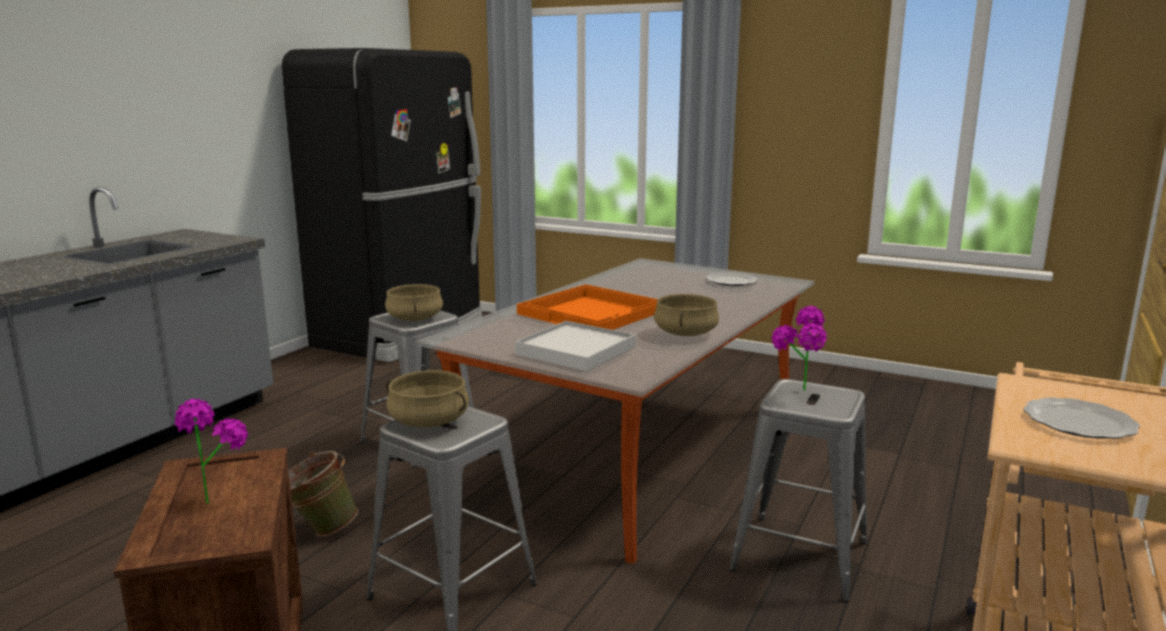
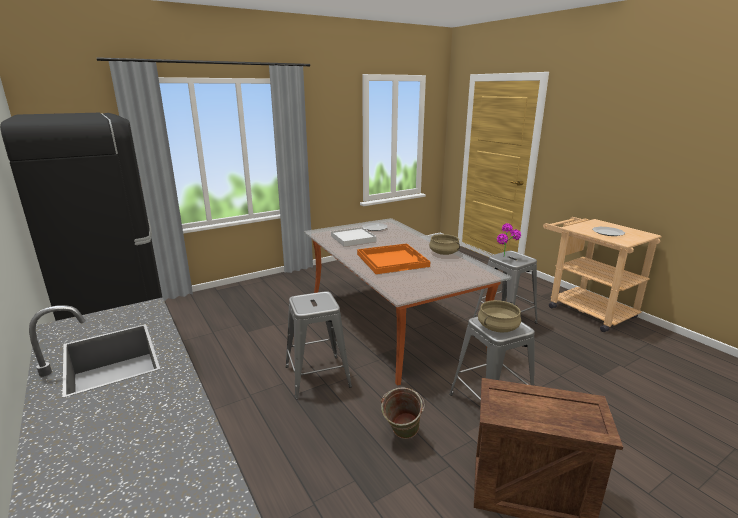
camera: 60 degrees left, 5 degrees up
(215, 496) = (537, 408): potted plant -> none
(415, 318) = (320, 302): beige cooking pot -> none
(576, 350) = (449, 275): white tray -> white tray (353, 238)

